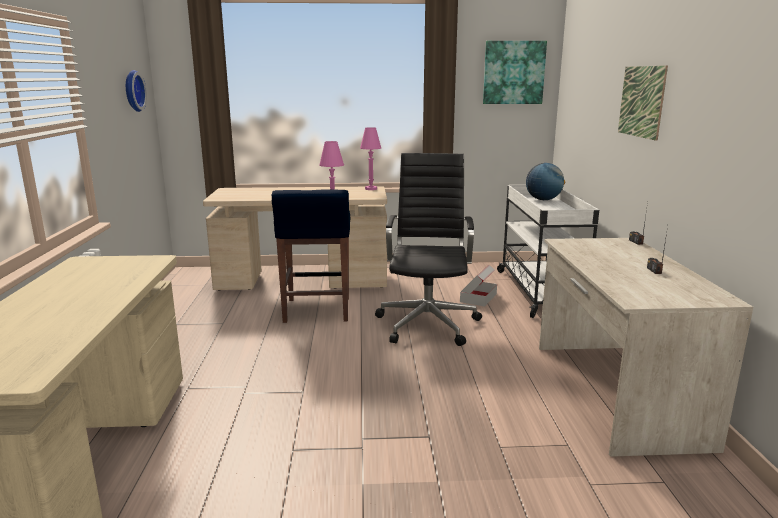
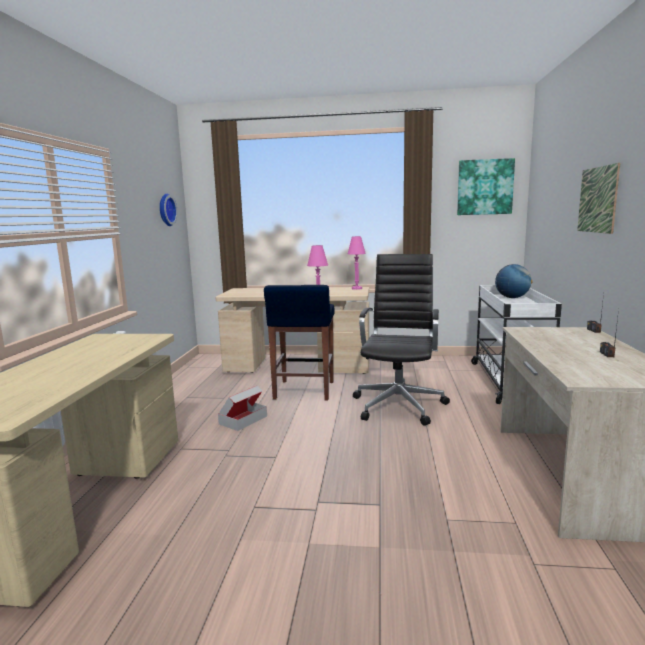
camera: 10 degrees right, 5 degrees down
(478, 297) = (449, 385): cardboard box -> cardboard box (243, 420)

